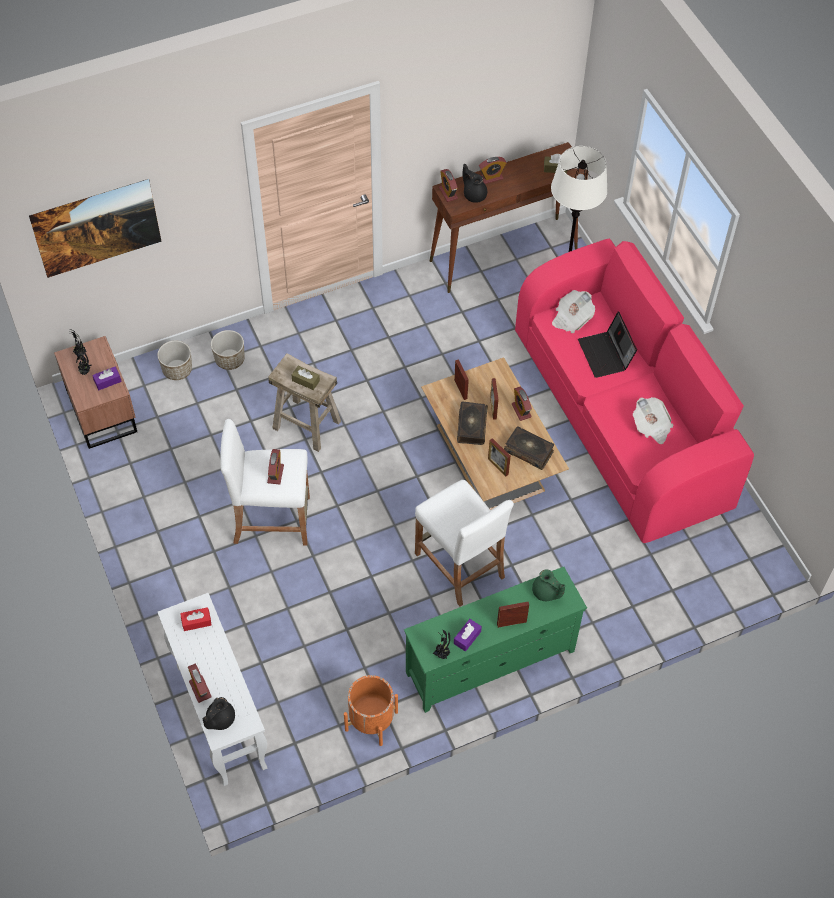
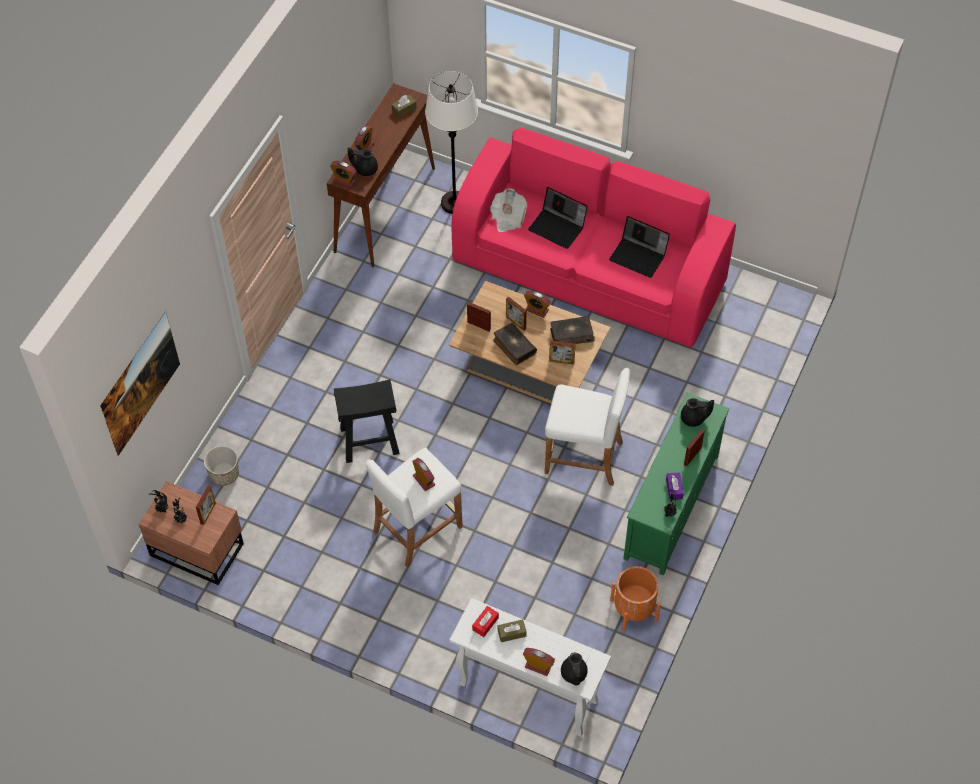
camera: 40 degrees left, 0 degrees up
(107, 381) = (208, 513): purple tissue box -> picture frame
(230, 359) = (257, 436): planter -> none
(305, 381) = (370, 398): brown tissue box -> brown tissue box (511, 633)
(307, 424) = (370, 440): beige stool -> black stool
(546, 592) = (694, 418): green teapot -> black teapot
(651, 427) = (639, 256): newspaper -> laptop

